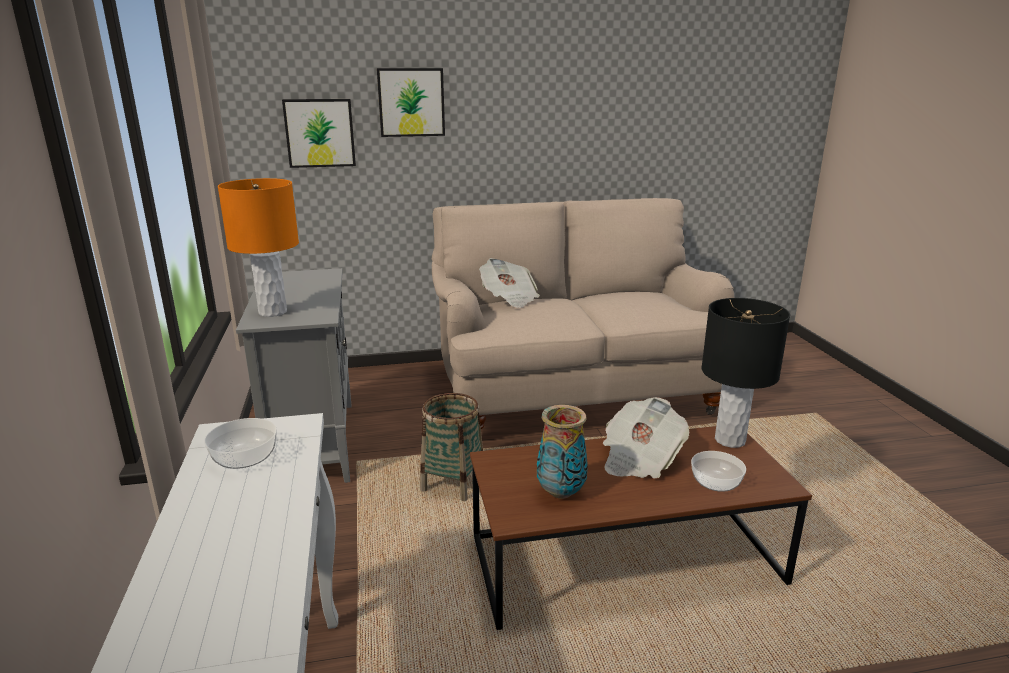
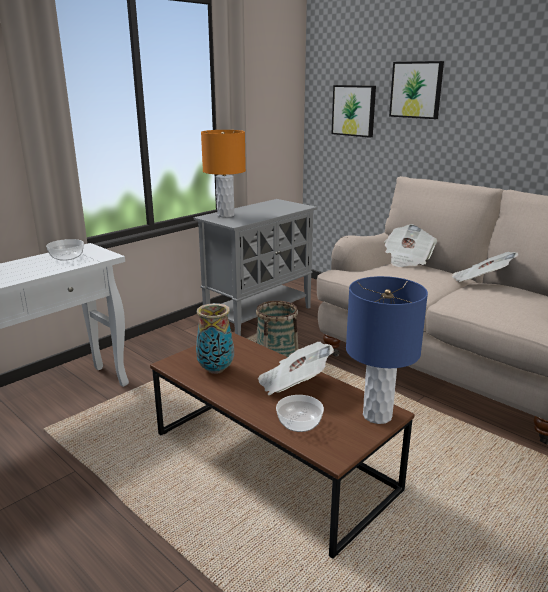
camera: 55 degrees right, 0 degrees up
(593, 296) = (480, 281): none -> newspaper
(729, 440) = (377, 415): black table lamp -> blue table lamp

